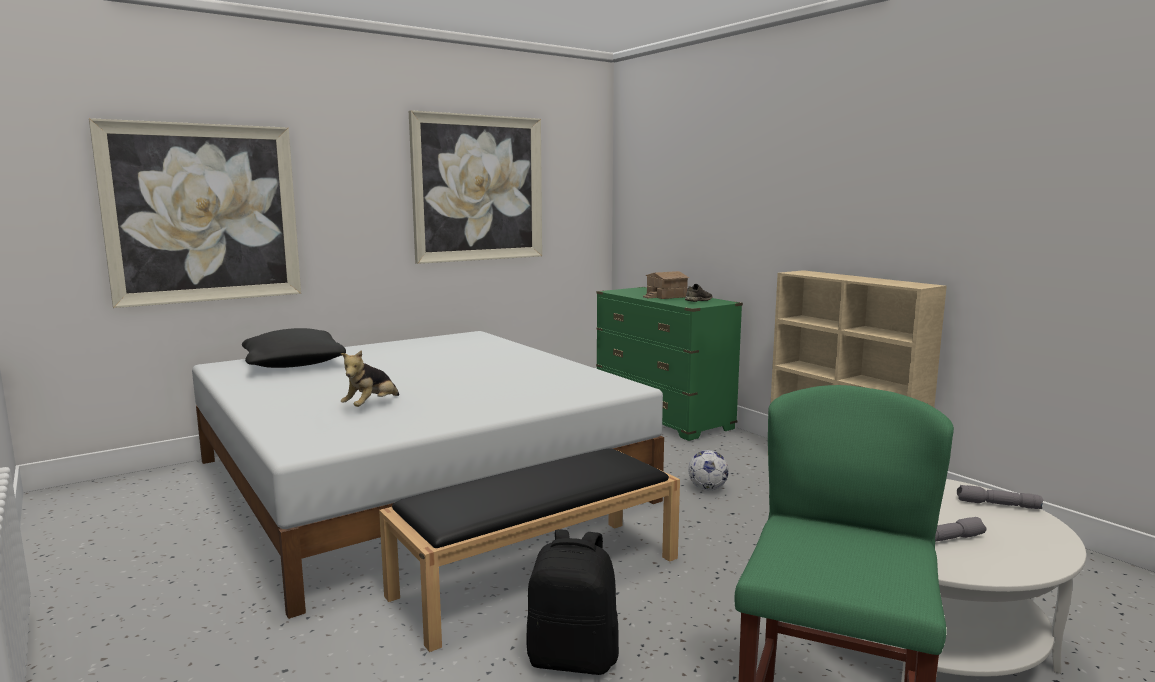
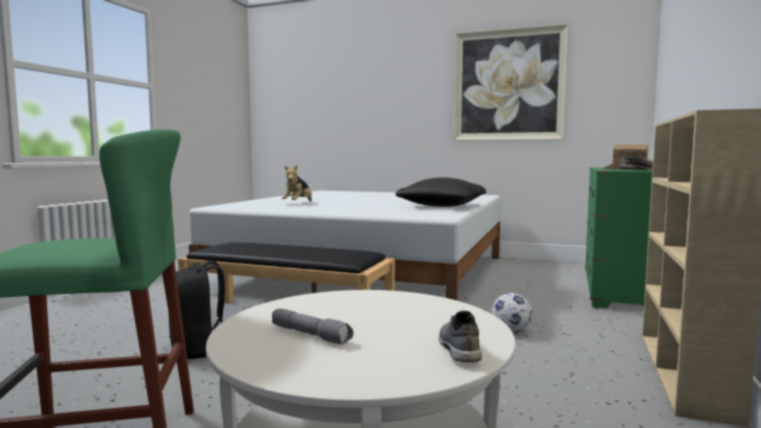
camera: 55 degrees right, 5 degrees down
(203, 213) = (333, 107): picture -> none
(293, 364) = (347, 193): black pillow -> black pillow (442, 206)
(371, 406) = (298, 203): plush toy -> plush toy turned 60 degrees counterclockwise
(997, 505) = (458, 349): grey flashlight -> grey shoe

